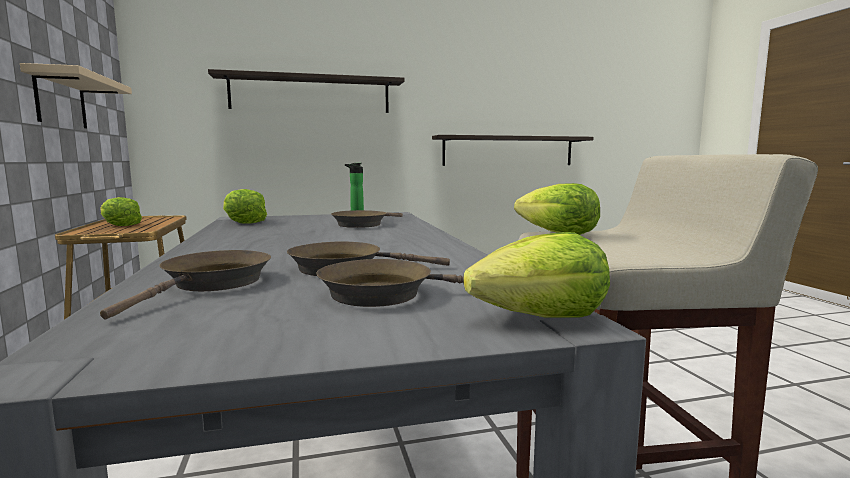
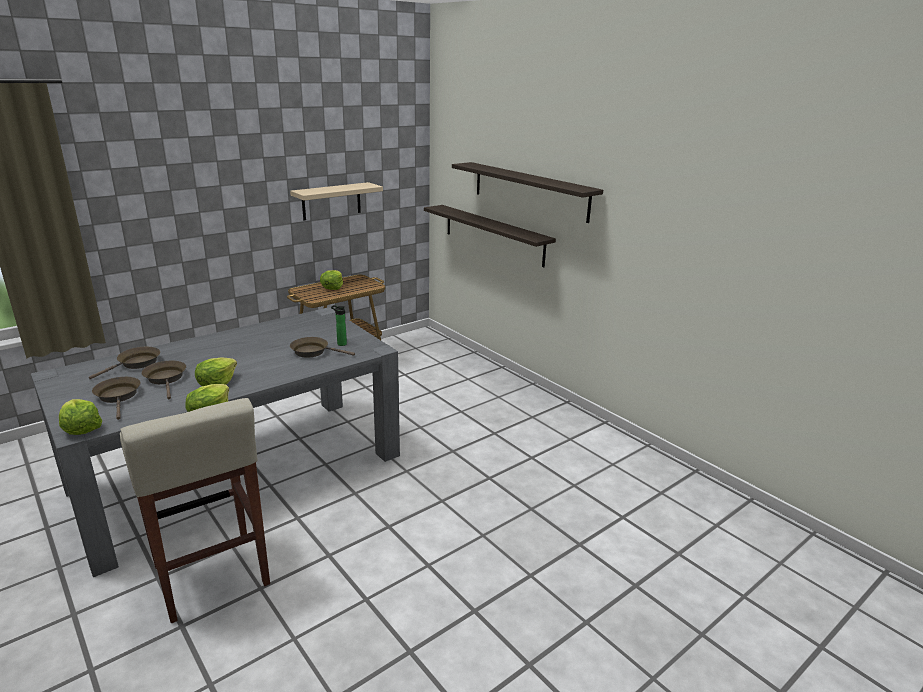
camera: 65 degrees right, 15 degrees up
(212, 284) = (136, 364): brown frying pan -> brown frying pan turned 45 degrees counterclockwise
(243, 222) = (305, 320): lettuce -> lettuce (217, 383)
(508, 151) = (719, 308): shelf -> shelf (493, 234)

